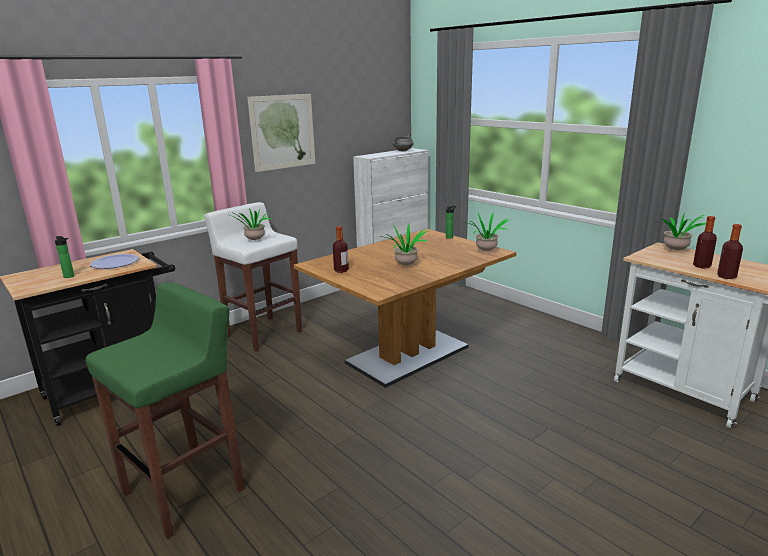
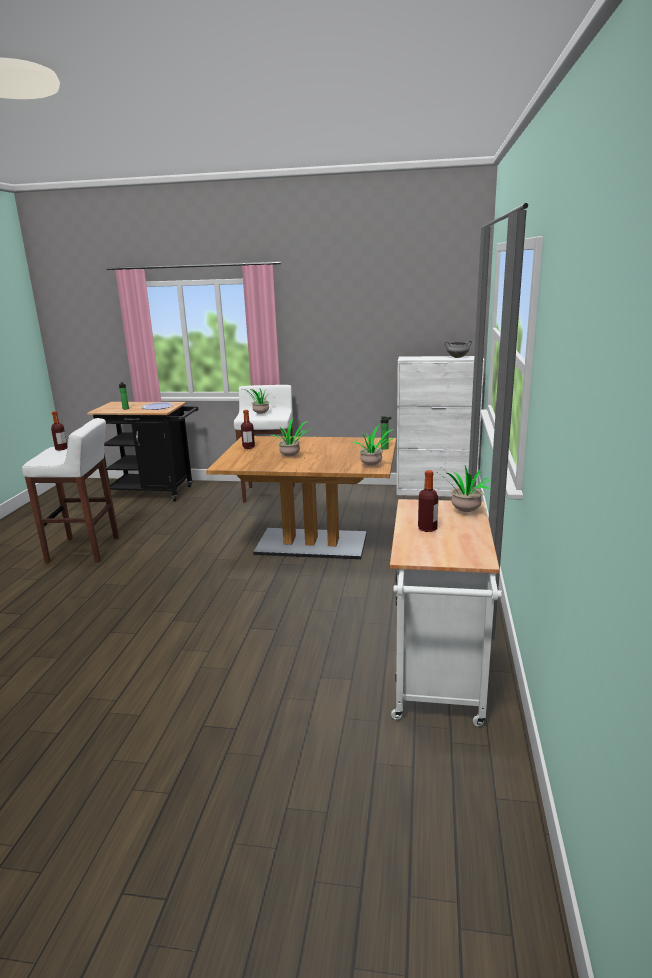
camera: 50 degrees right, 0 degrees up
(186, 490) = (85, 550): green stool -> white stool
(283, 132) = (324, 327): picture -> none
(726, 276) = (408, 542): bottle -> bottle (61, 449)

